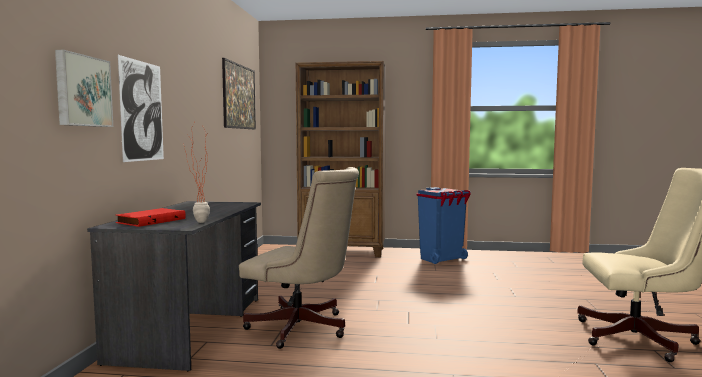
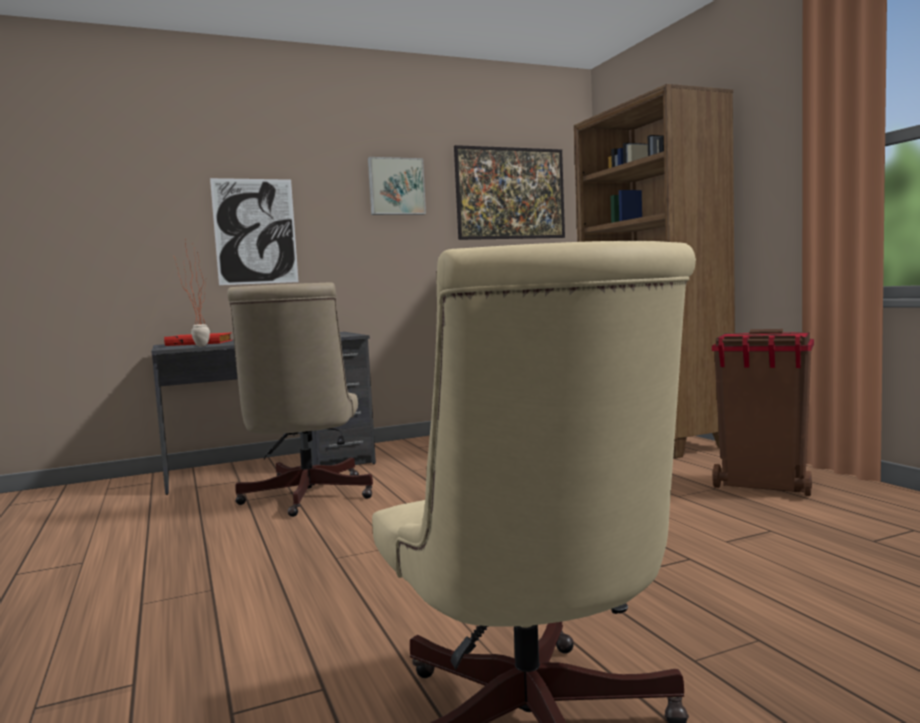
camera: 60 degrees right, 0 degrees up
(82, 91) = (154, 220): picture -> picture (396, 186)
(442, 259) = (764, 486): blue trash can -> brown trash can

